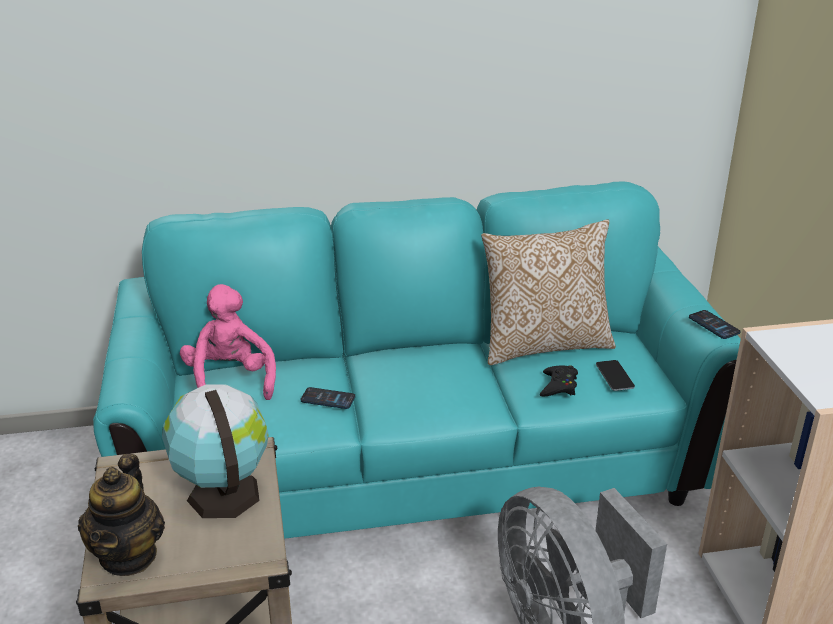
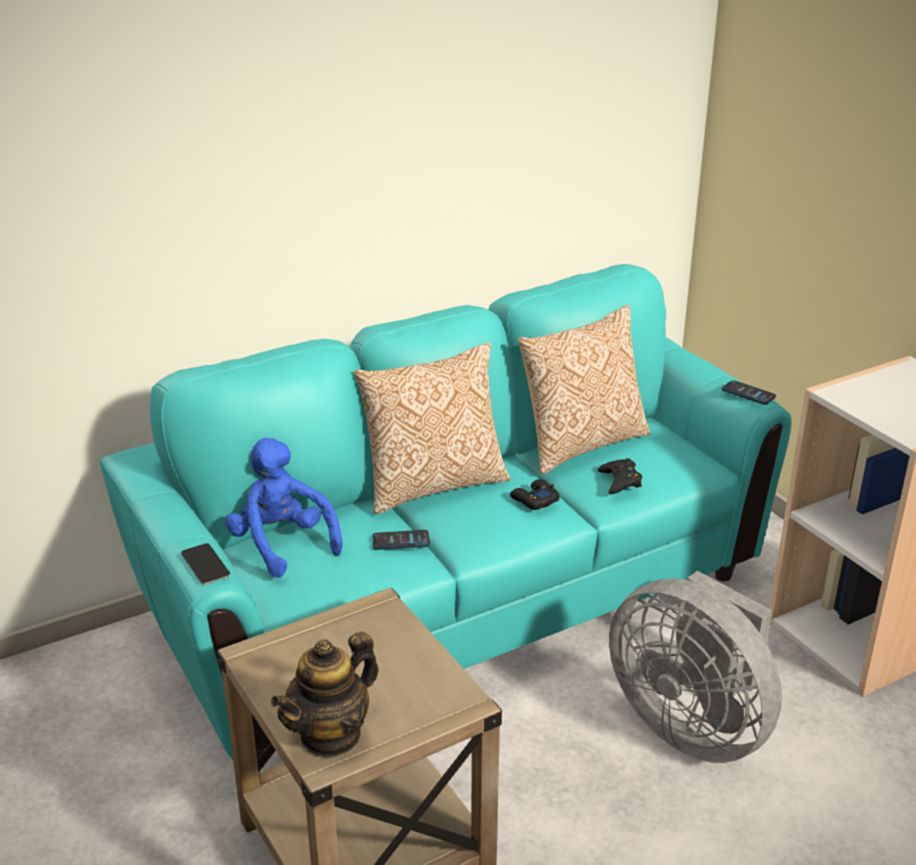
camera: 20 degrees left, 0 degrees up
(129, 555) = (331, 735): teapot -> teapot turned 60 degrees clockwise
(222, 492) = (380, 652): globe -> none
(230, 381) = (282, 544): pink plush toy -> blue plush toy
(388, 355) = (433, 485): none -> pillow
(468, 387) = (534, 500): none -> black game controller
(614, 376) = (666, 461): phone -> phone (205, 564)

